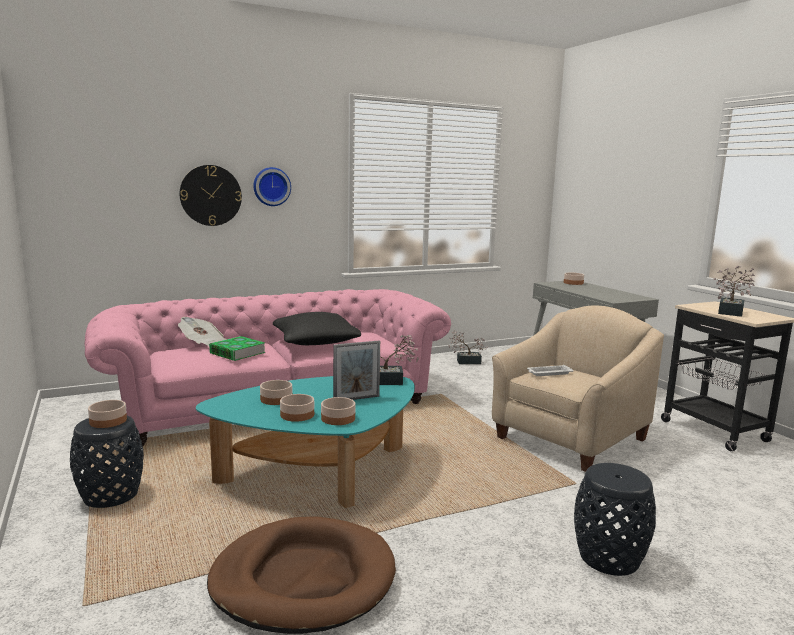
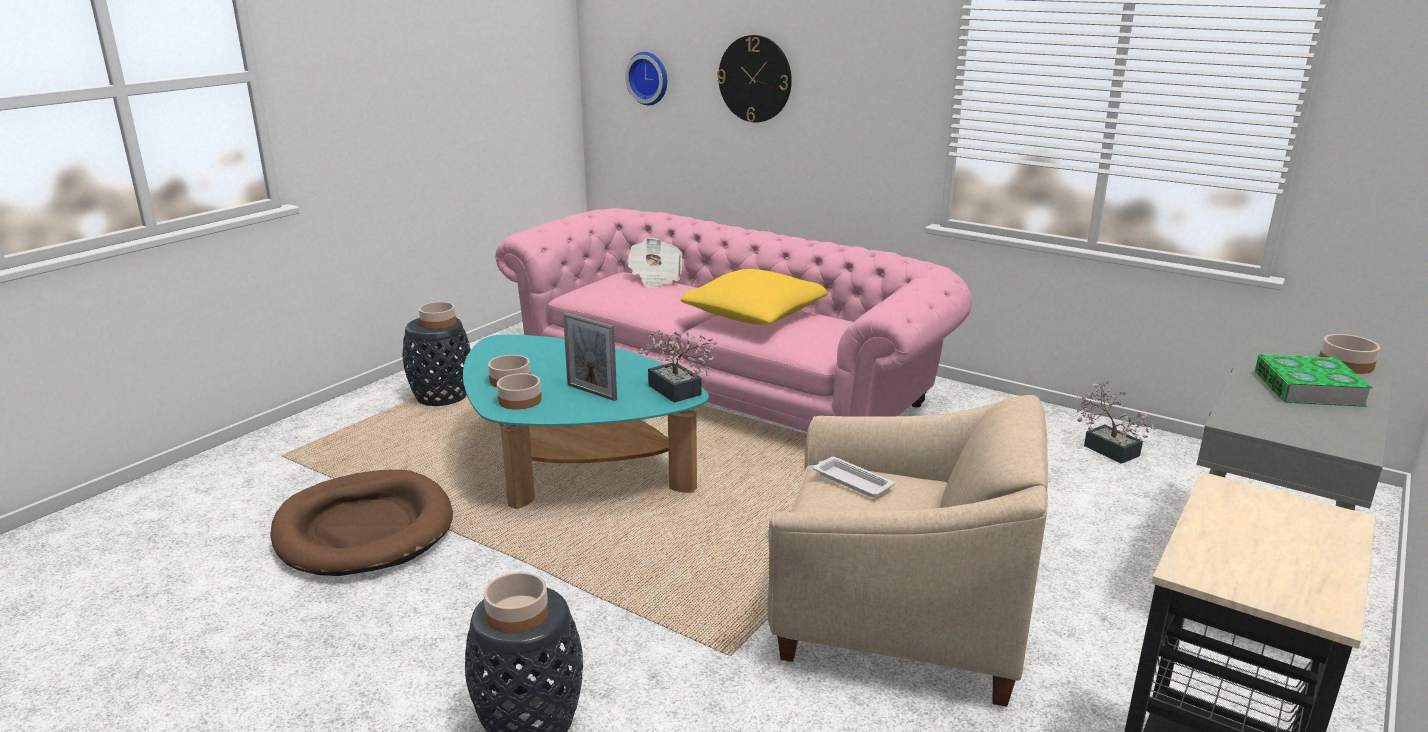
camera: 60 degrees right, 10 degrees up
(237, 353) = (650, 298): book -> book (1308, 388)
(271, 186) = (832, 70): wall clock -> wall clock (649, 78)
(276, 399) = (544, 359): bowl -> bowl (516, 614)
(315, 342) = (755, 315): black pillow -> yellow pillow
(731, 311) = (1257, 540): potted plant -> none

